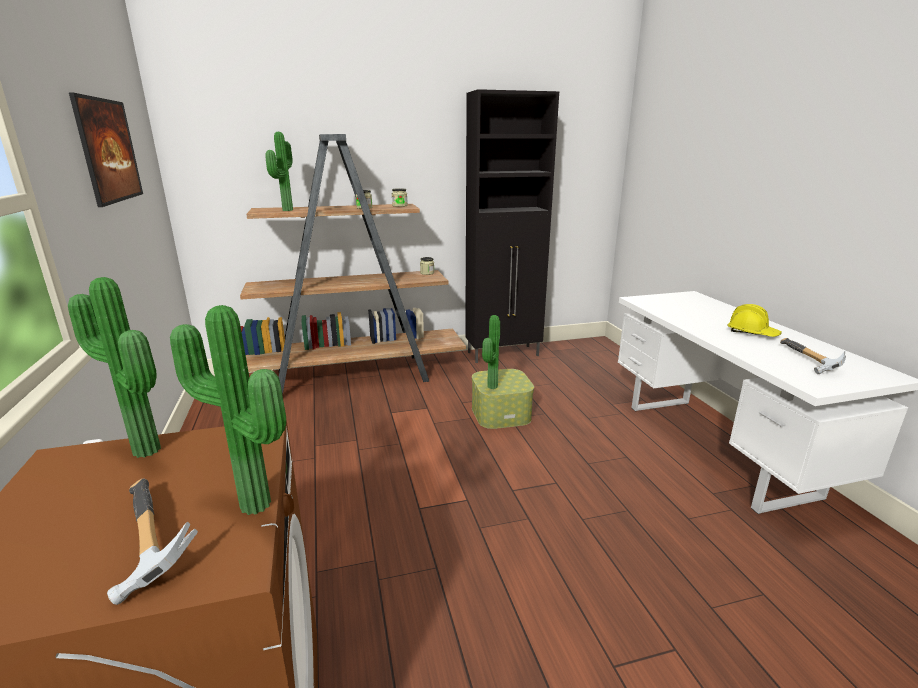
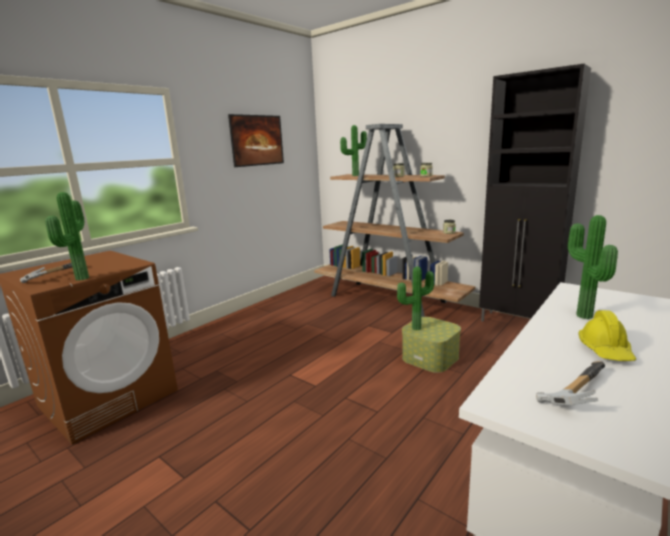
camera: 55 degrees right, 5 degrees down
(142, 453) = (113, 258): potted plant -> potted plant (581, 316)

